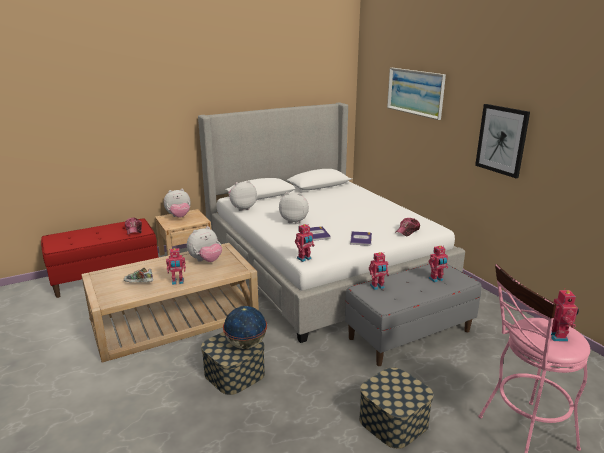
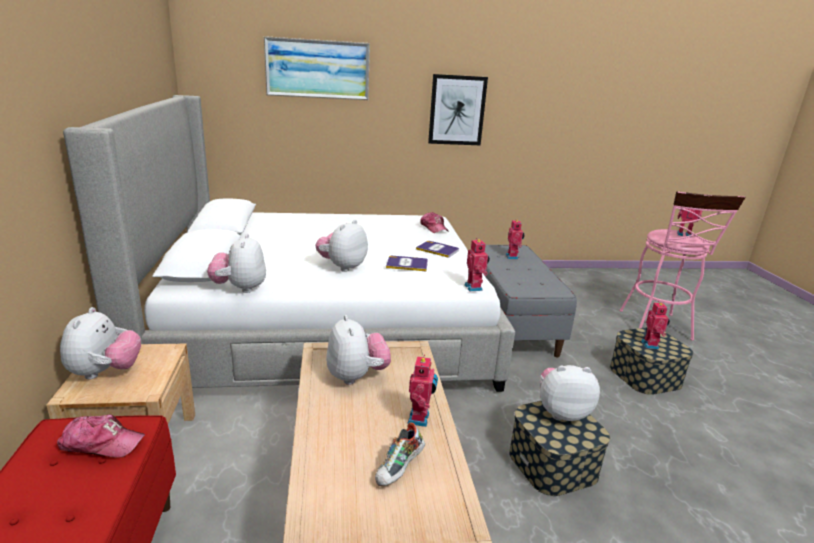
camera: 70 degrees left, 0 degrees up
(245, 344) = (561, 412): globe -> plush toy
(377, 287) = (516, 283): toy robot -> toy robot (651, 345)

